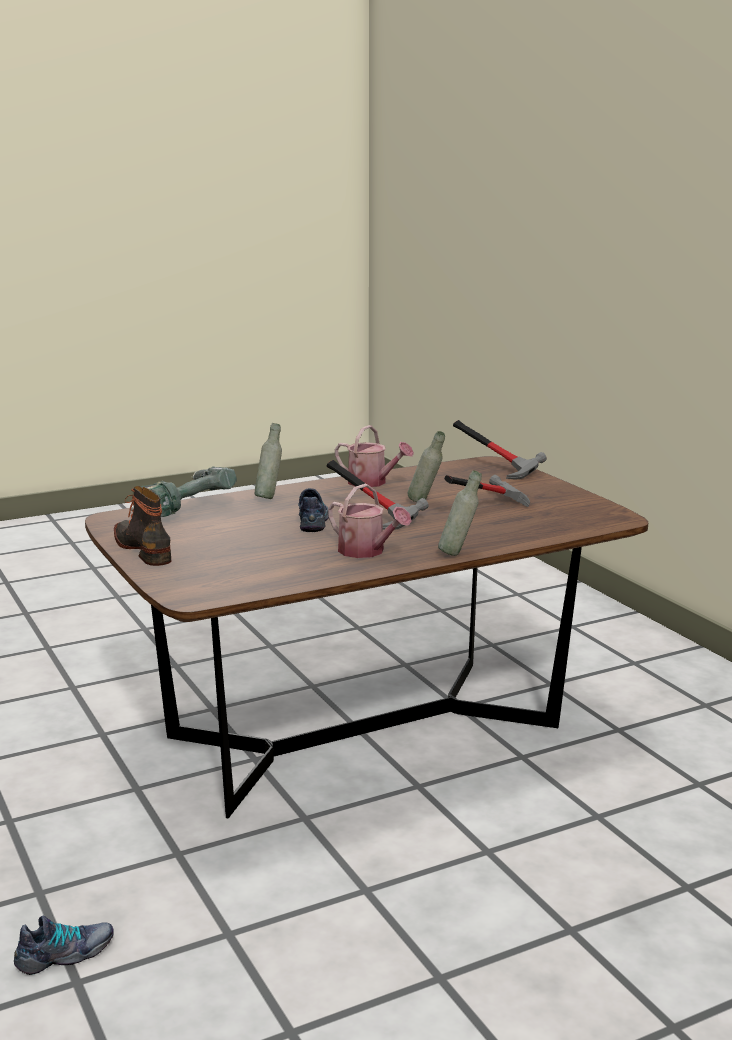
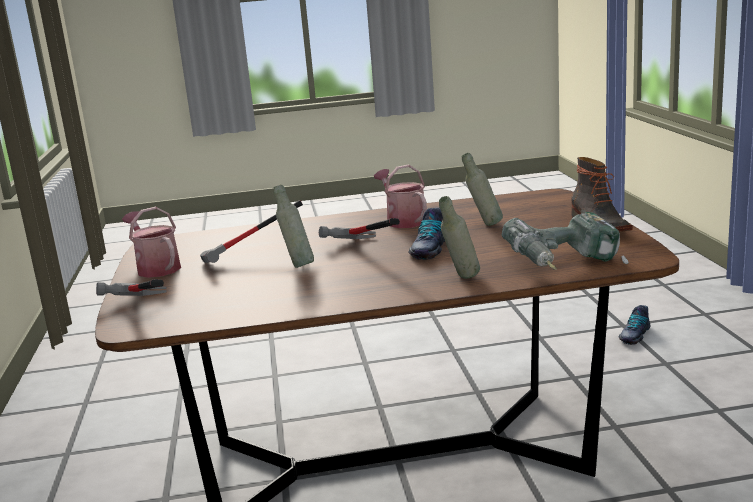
camera: 160 degrees left, 0 degrees up
(65, 955) = (634, 335): shoe -> shoe turned 45 degrees counterclockwise
(372, 482) = (323, 296): watering can -> watering can (156, 268)
(458, 553) = (333, 218): grey bottle -> grey bottle (484, 225)

